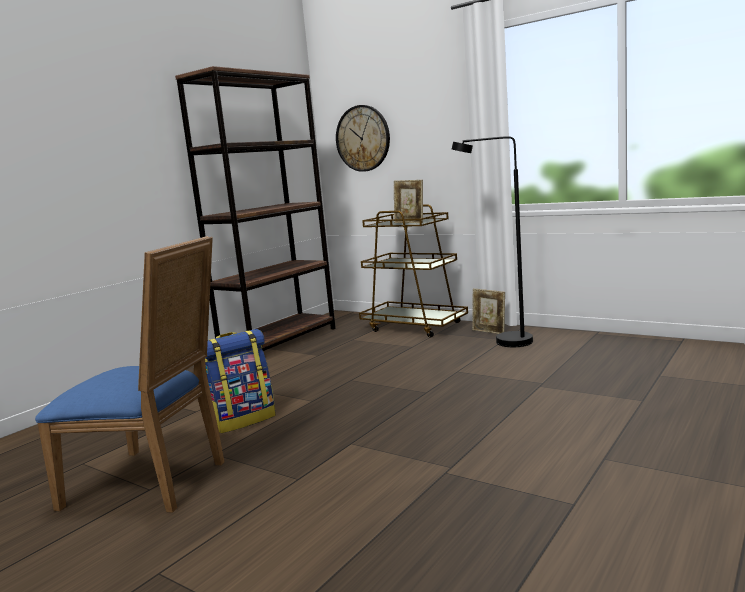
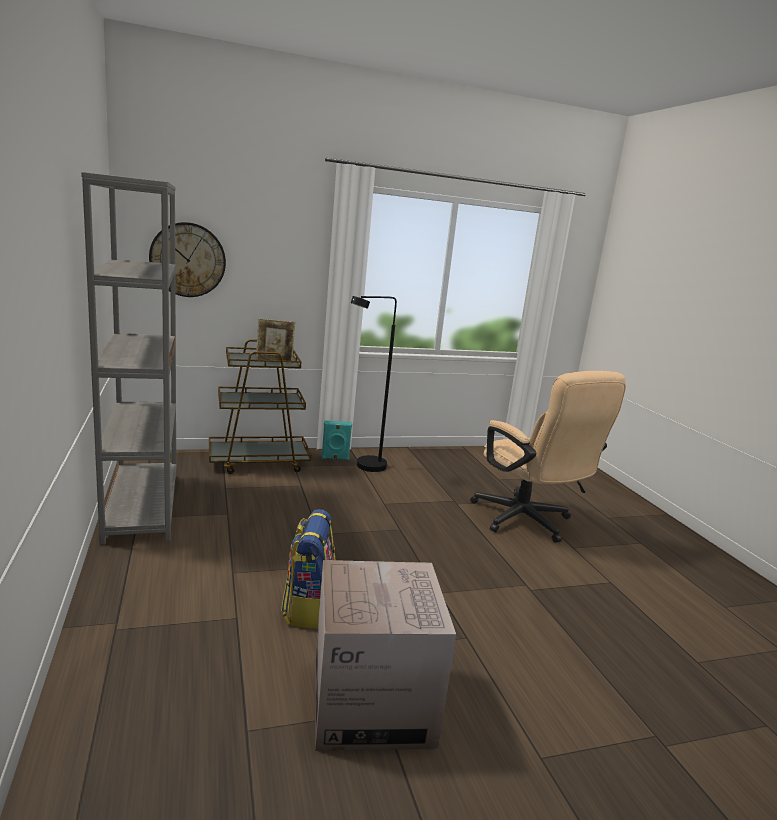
camera: 55 degrees left, 5 degrees up
(155, 482) = (372, 702): blue chair -> cardboard box
(280, 342) = (142, 506): brown bookcase -> grey bookcase
(489, 332) = (335, 458): picture frame -> turquoise speaker
(596, 420) = (528, 522): none -> beige office chair

